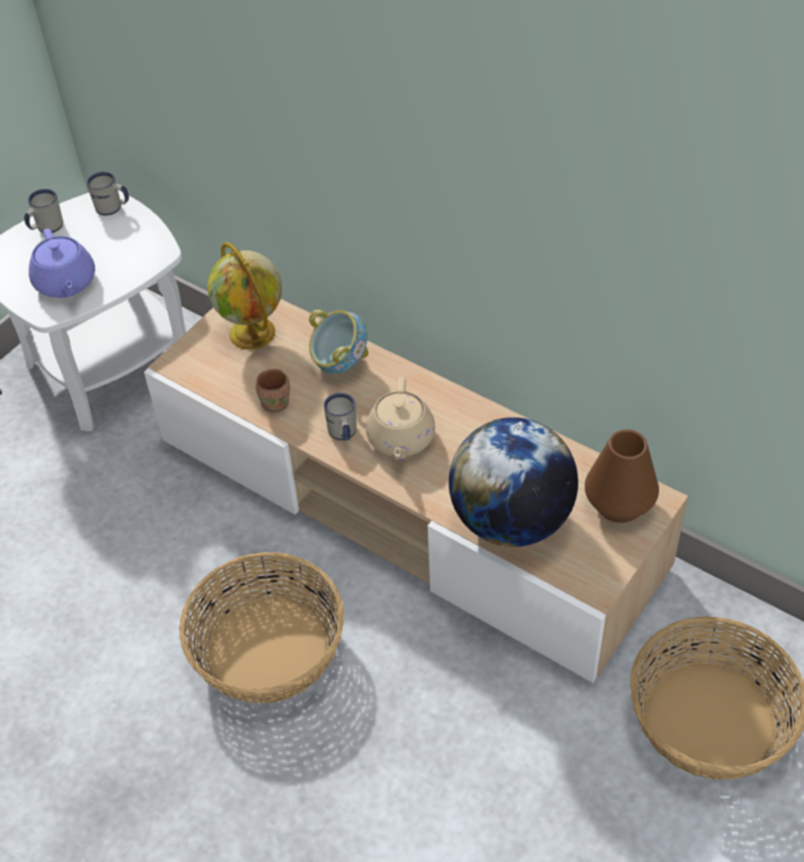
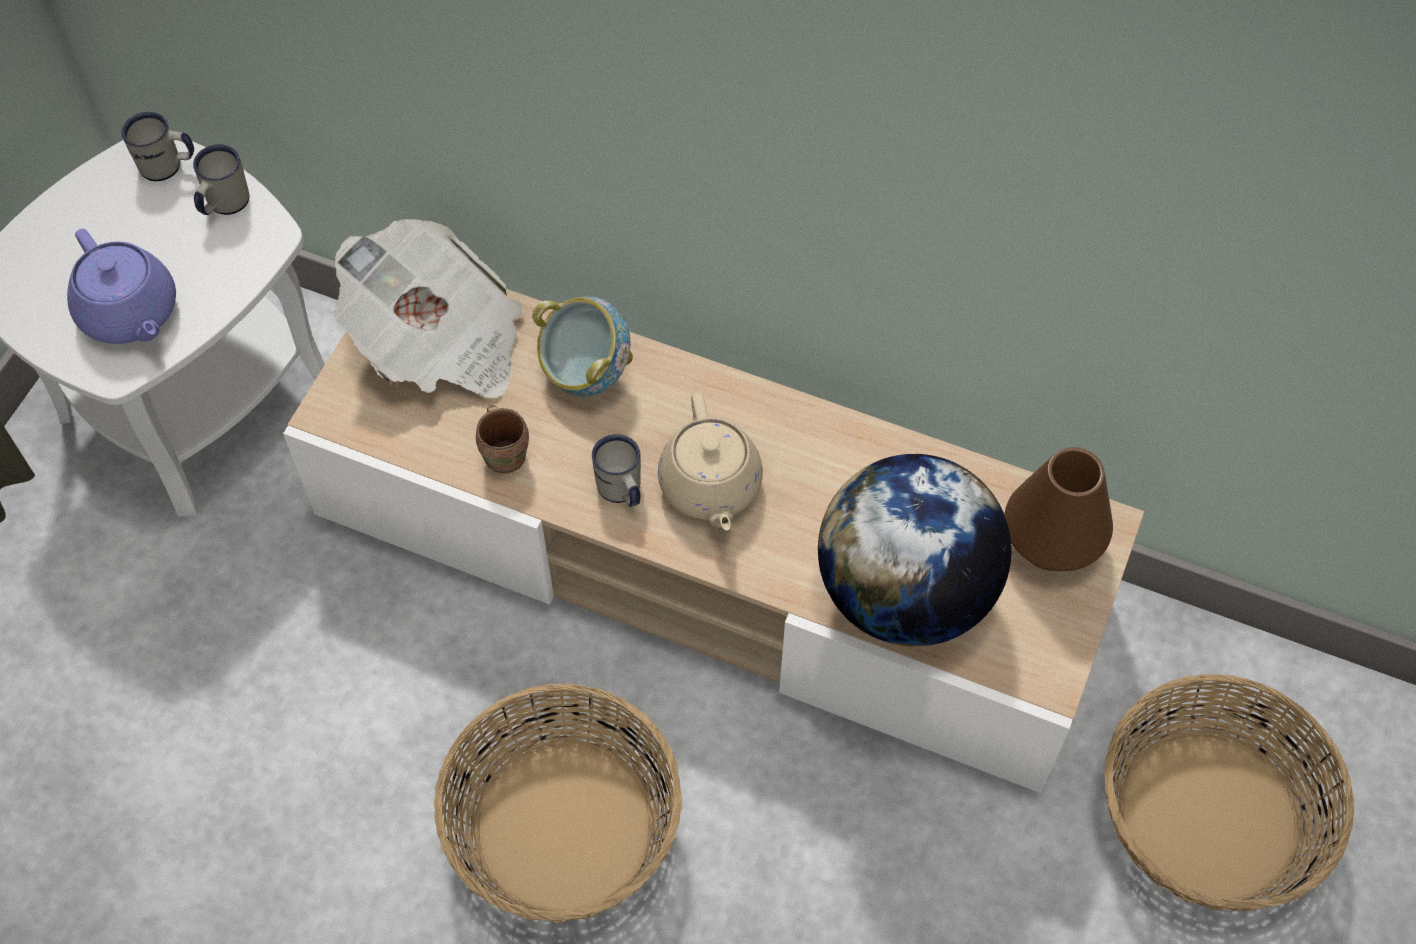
camera: 15 degrees left, 10 degrees up
(46, 228) = (67, 217): white mug -> white mug (223, 205)
(253, 333) = (438, 341): globe -> newspaper

